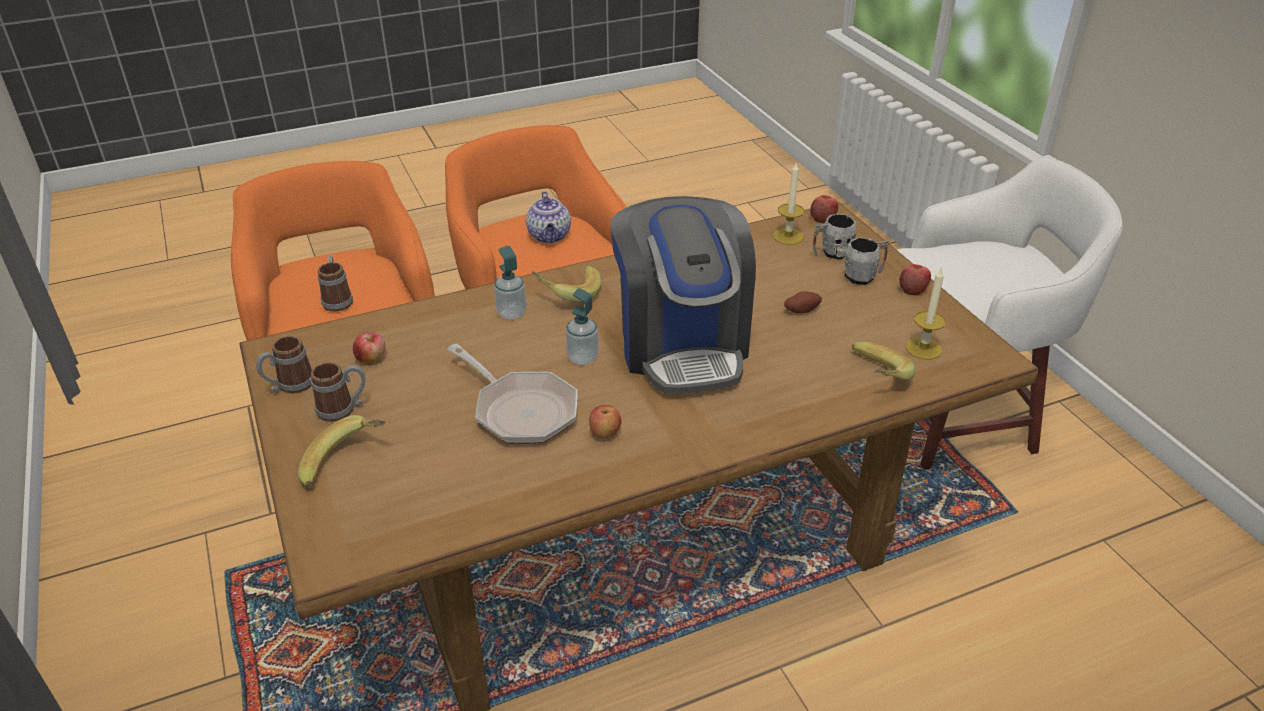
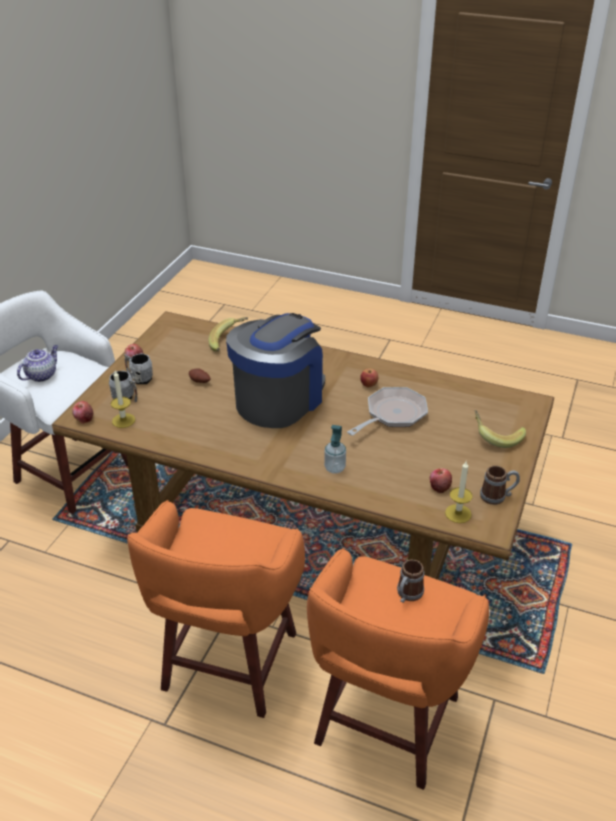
camera: 135 degrees left, 0 degrees up
(343, 409) = (477, 465): mug -> none
(520, 410) = (392, 415): frying pan -> frying pan turned 45 degrees clockwise
(550, 236) = (211, 555): teapot -> teapot (42, 375)
(567, 293) = (289, 461): banana -> none
(582, 358) = (332, 421): soap dispenser -> none
(923, 348) = (187, 339): candle -> candle (458, 513)

